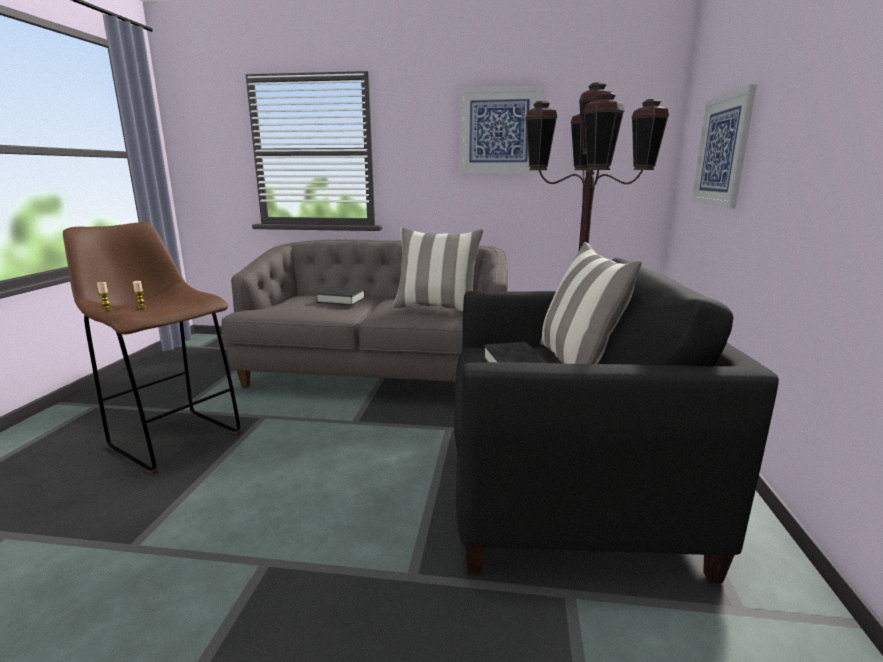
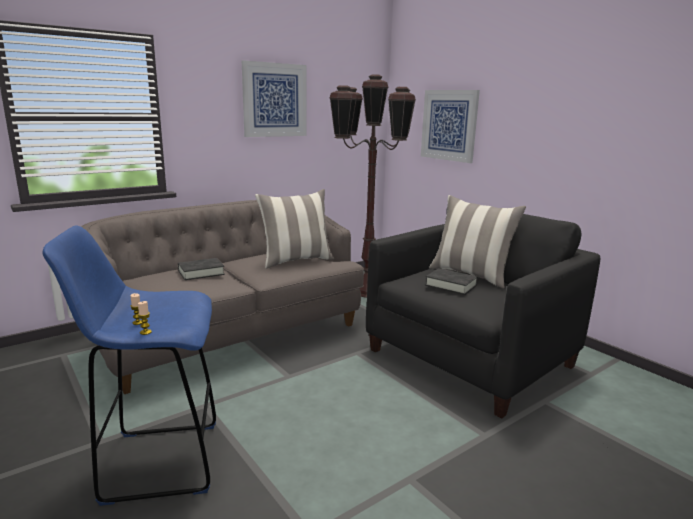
camera: 45 degrees left, 0 degrees up
(174, 439) = (157, 462): brown stool -> blue stool

